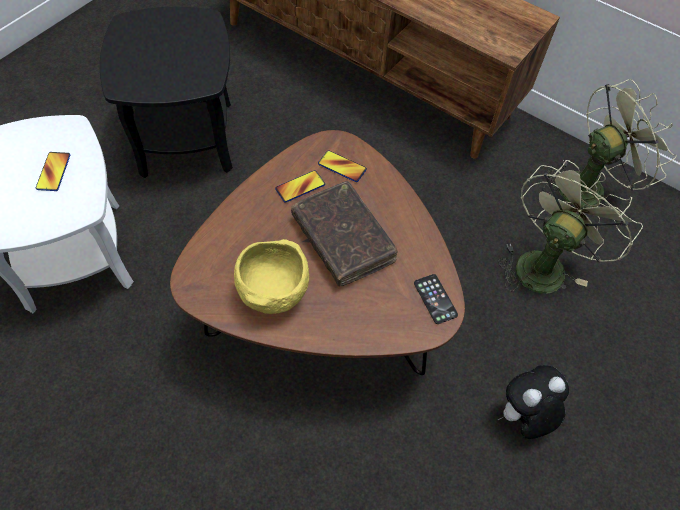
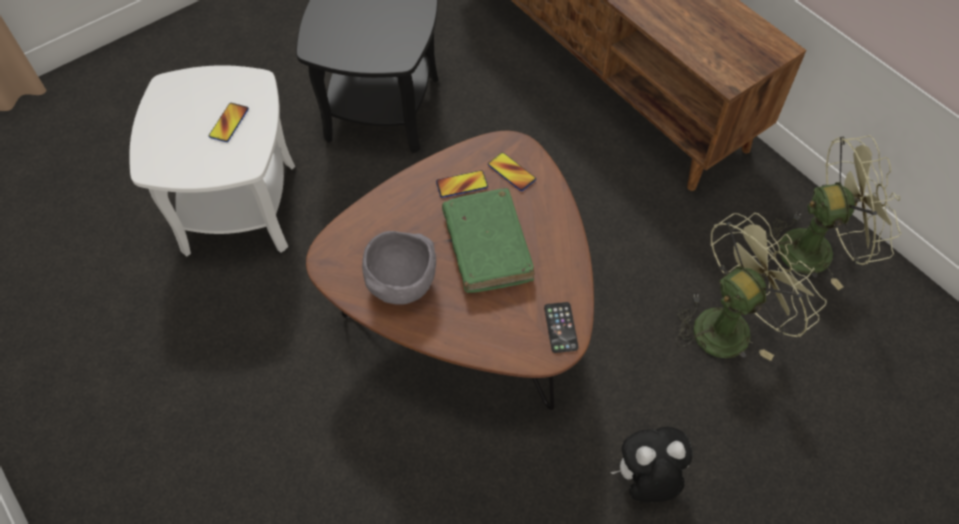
camera: 20 degrees right, 0 degrees up
(273, 291) = (402, 283): yellow bowl -> grey bowl
(343, 239) = (487, 247): brown book -> green book

